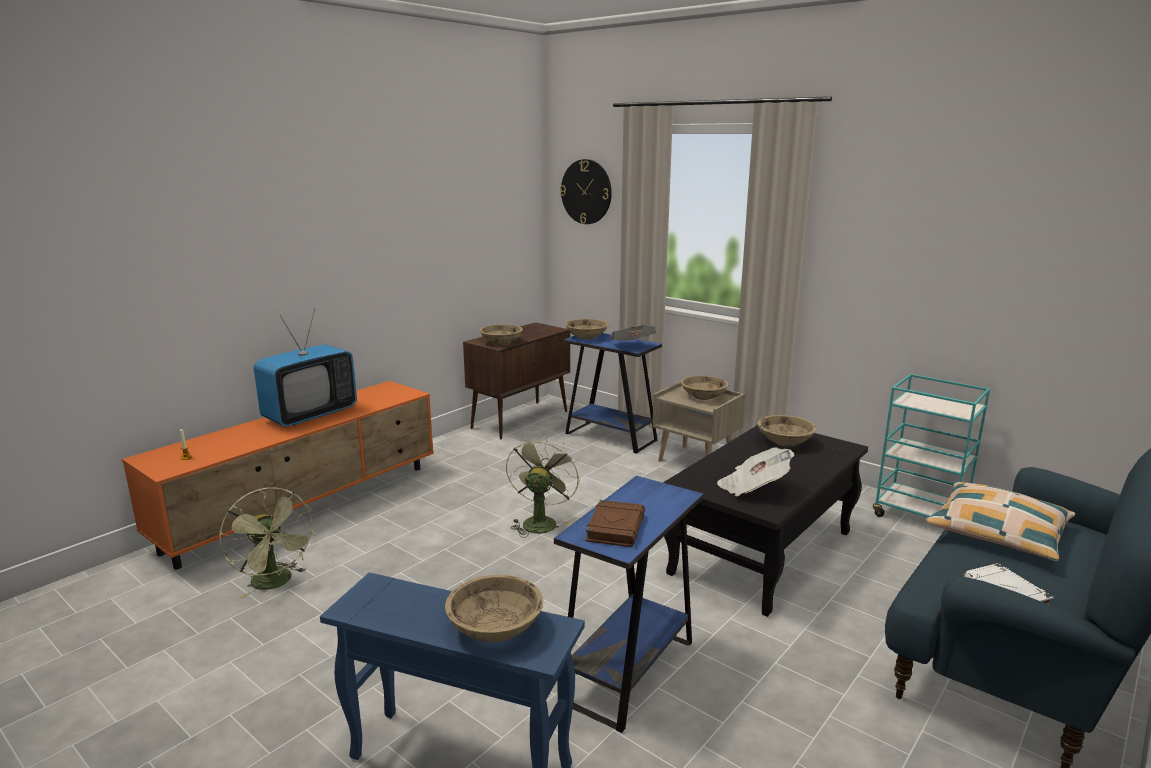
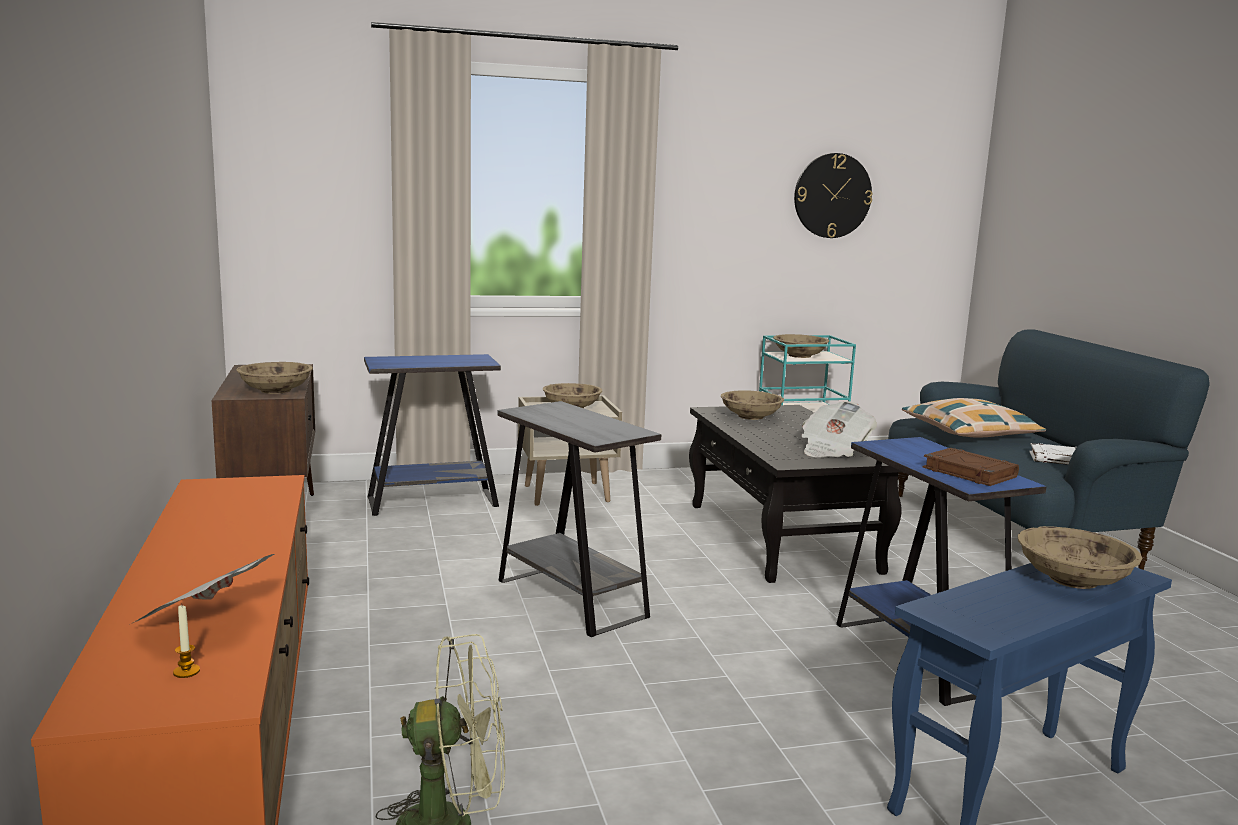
camera: 55 degrees left, 5 degrees down
(310, 415) = (206, 549): television -> none
(540, 521) = (571, 599): green fan -> grey side table
(586, 192) = (304, 152): wall clock -> wall clock (832, 195)
(586, 337) = (389, 362): beige bowl -> beige bowl (799, 356)
(632, 346) = (471, 361): newspaper -> newspaper (205, 622)

